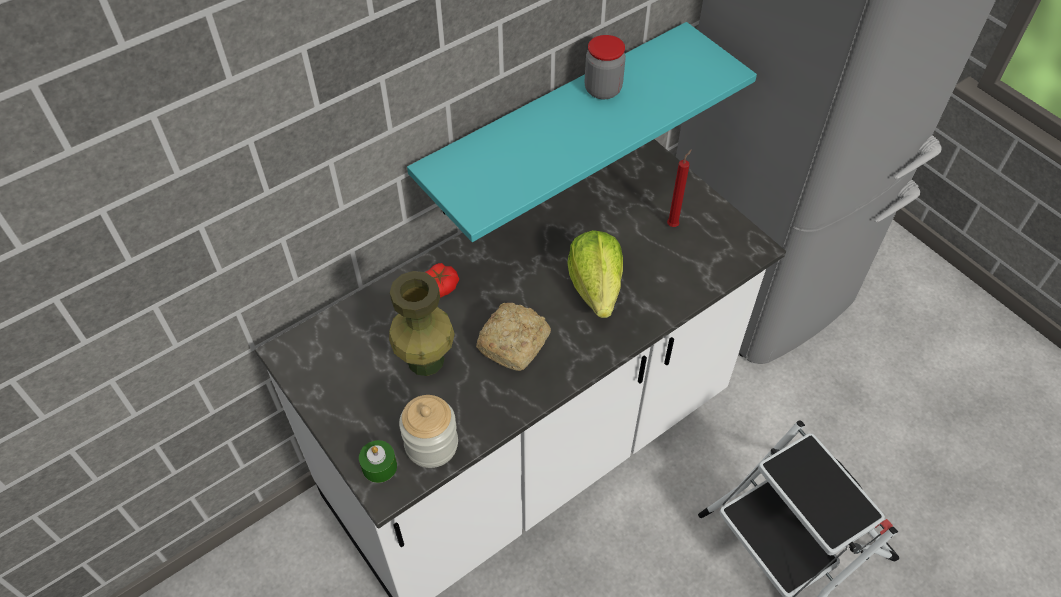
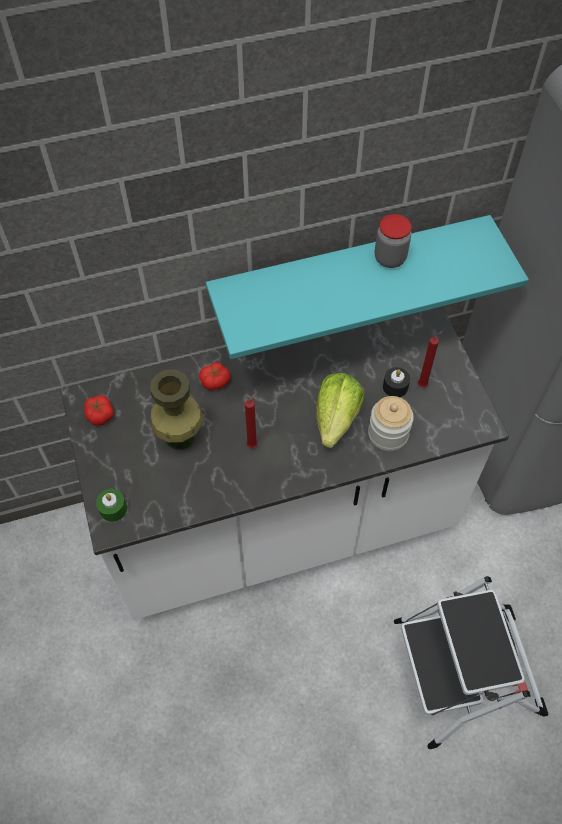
camera: 20 degrees right, 5 degrees up
(317, 364) = (100, 415): none -> tomato
(431, 444) = (157, 505): jar -> jar (388, 434)
(515, 342) = (253, 444): bread -> red candle
(644, 235) = (395, 387): none -> black candle

